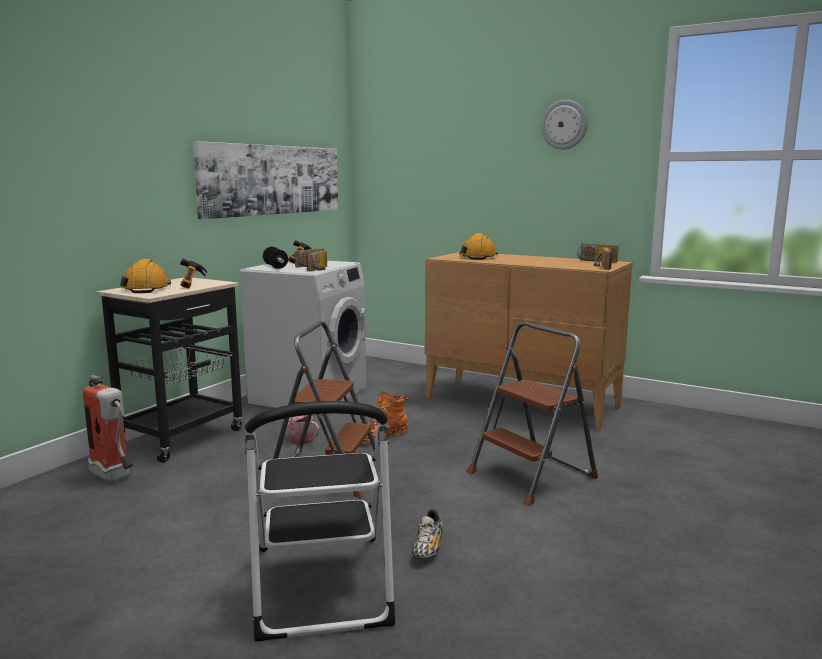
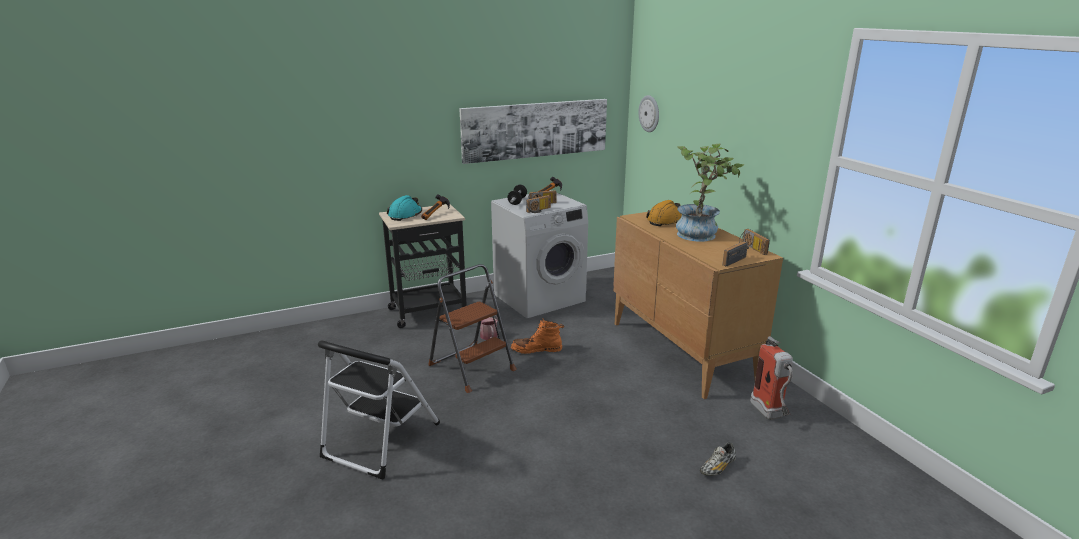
camera: 35 degrees right, 10 degrees up
(115, 478) = (368, 331): fire extinguisher -> fire extinguisher (770, 415)
(146, 288) = (405, 215): orange hard hat -> turquoise hard hat
(428, 548) = (458, 442): shoe -> shoe (717, 468)
(532, 259) = (701, 234): none -> potted plant
(536, 474) = (596, 418): brown step ladder -> none
(564, 124) = (764, 109): wall clock -> wall clock (649, 113)

